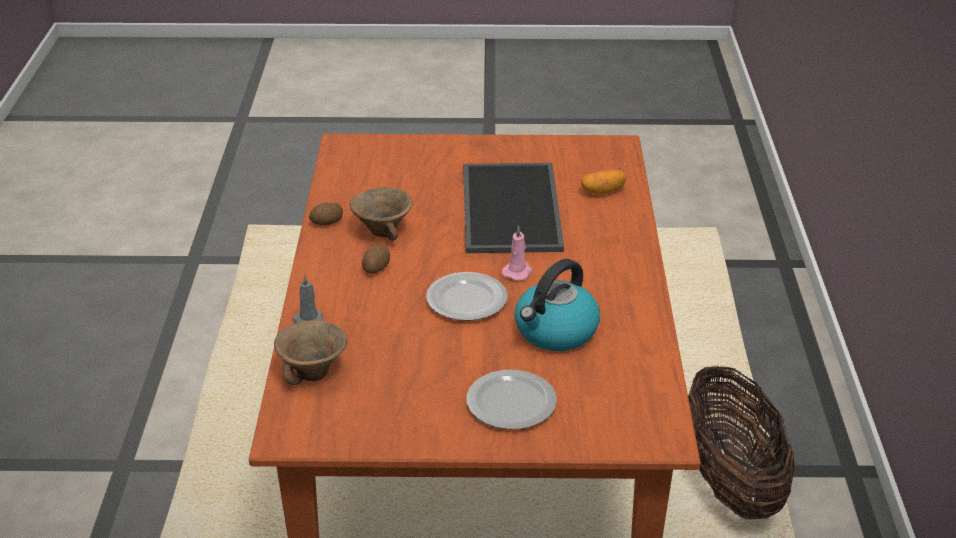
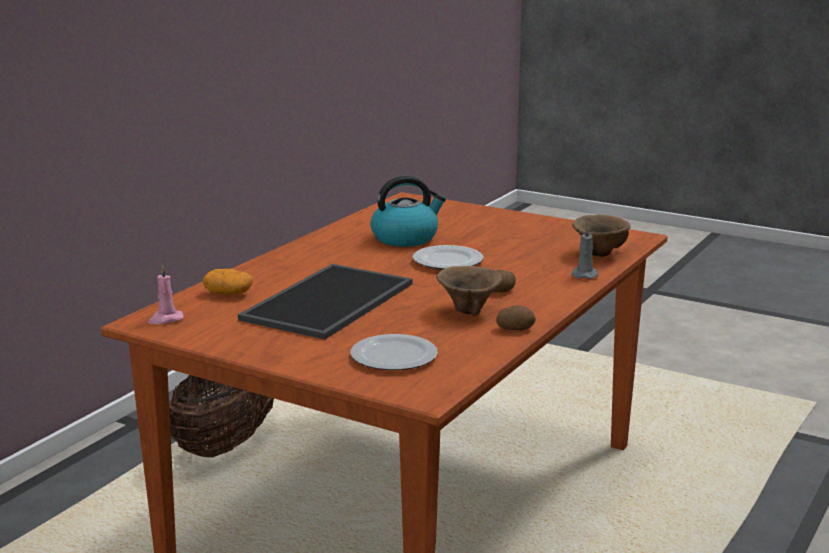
camera: 150 degrees left, 15 degrees down
(510, 402) = (477, 222): plate -> plate (393, 357)
(518, 272) = (386, 266): pink candle -> pink candle (165, 319)

